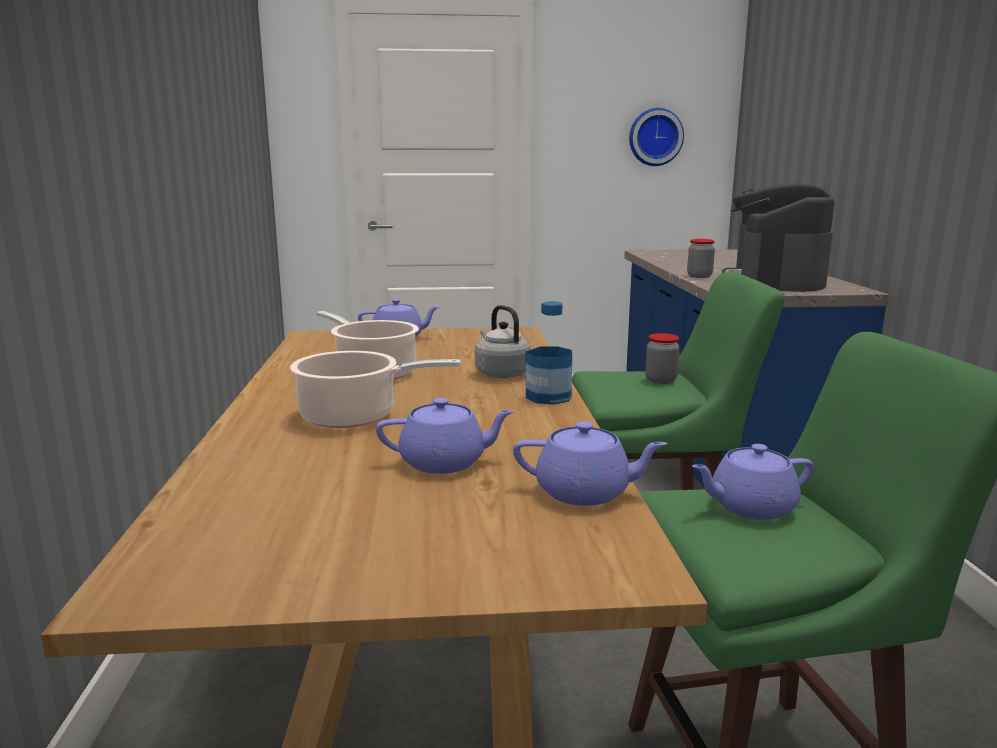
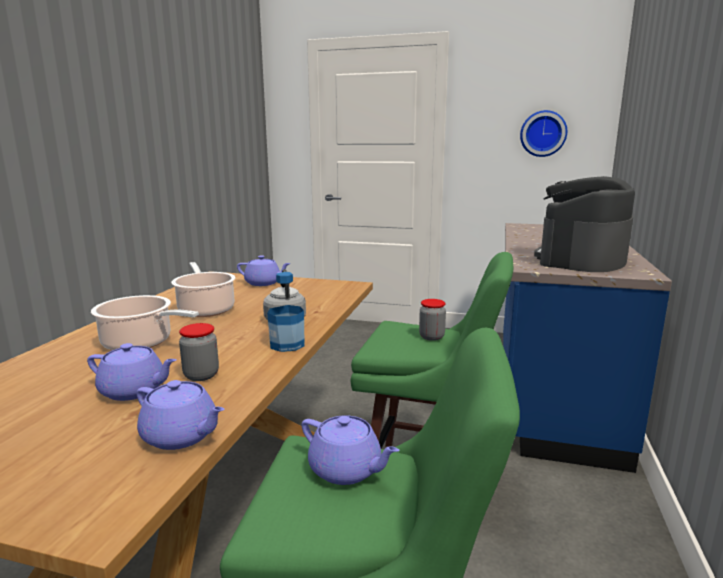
camera: 20 degrees right, 0 degrees up
(699, 276) = (522, 250): jar -> jar (201, 375)
(750, 507) = (347, 470): purple teapot -> purple teapot turned 150 degrees counterclockwise

